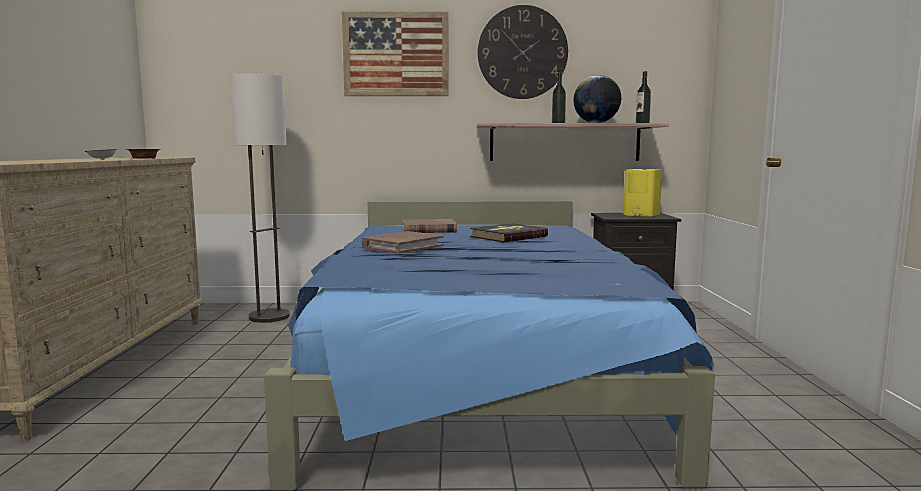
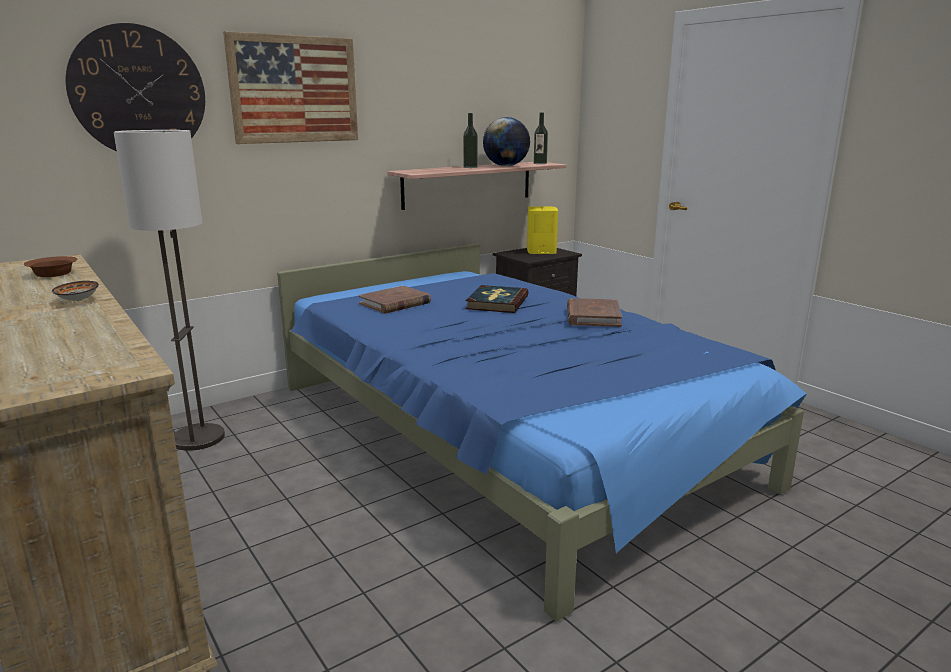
camera: 35 degrees left, 10 degrees up
(402, 246) = (453, 339): brown book -> brown book (592, 316)
(522, 52) = (427, 89): wall clock -> wall clock (138, 92)

